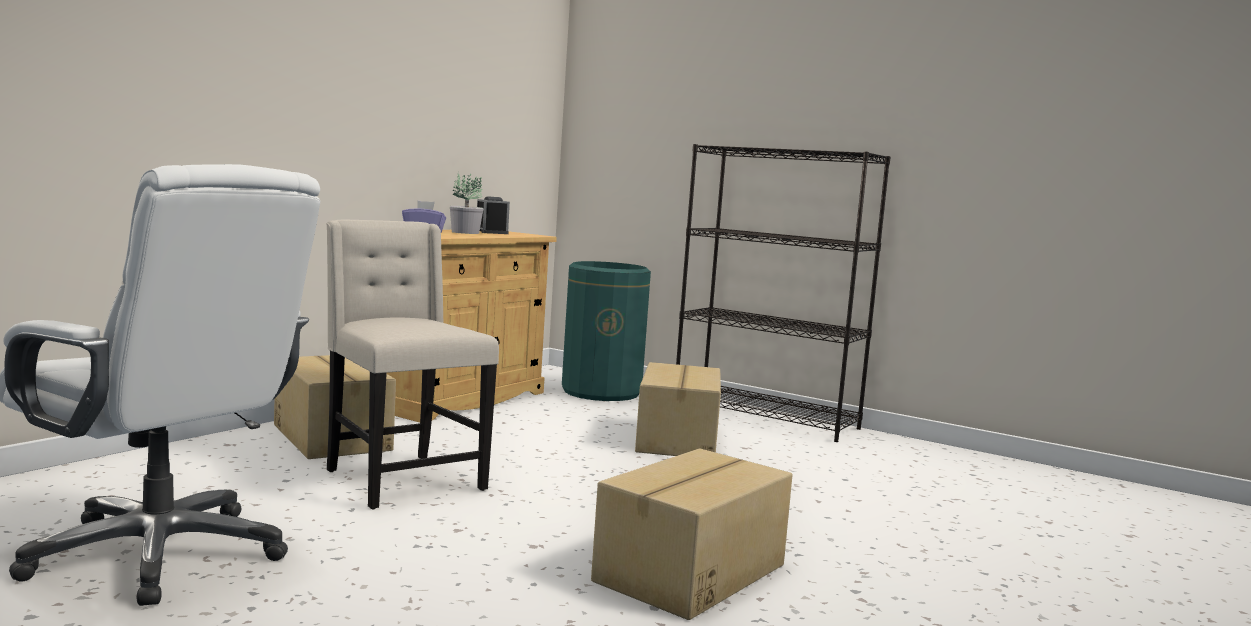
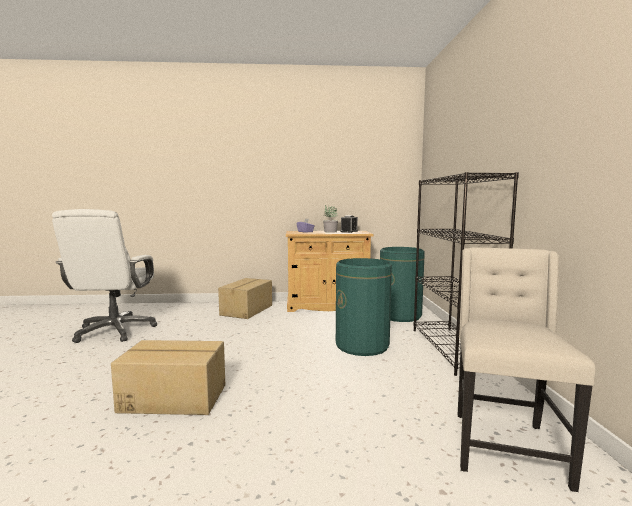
camera: 55 degrees right, 0 degrees up
(401, 480) = (218, 329): beige chair -> beige chair (504, 446)
(678, 440) = (362, 345): cardboard box -> green trash can

